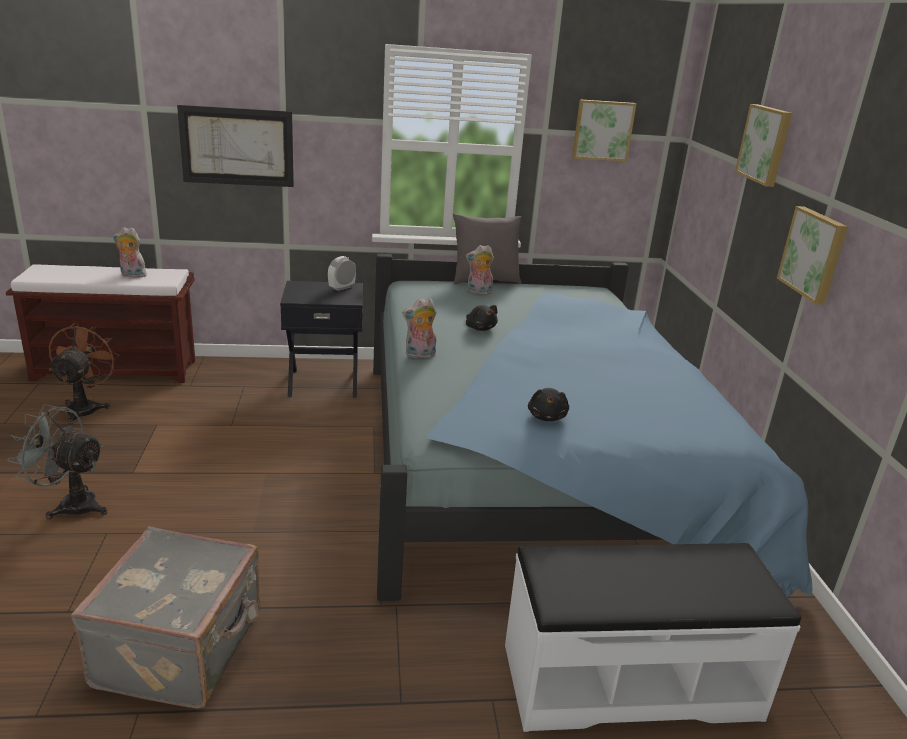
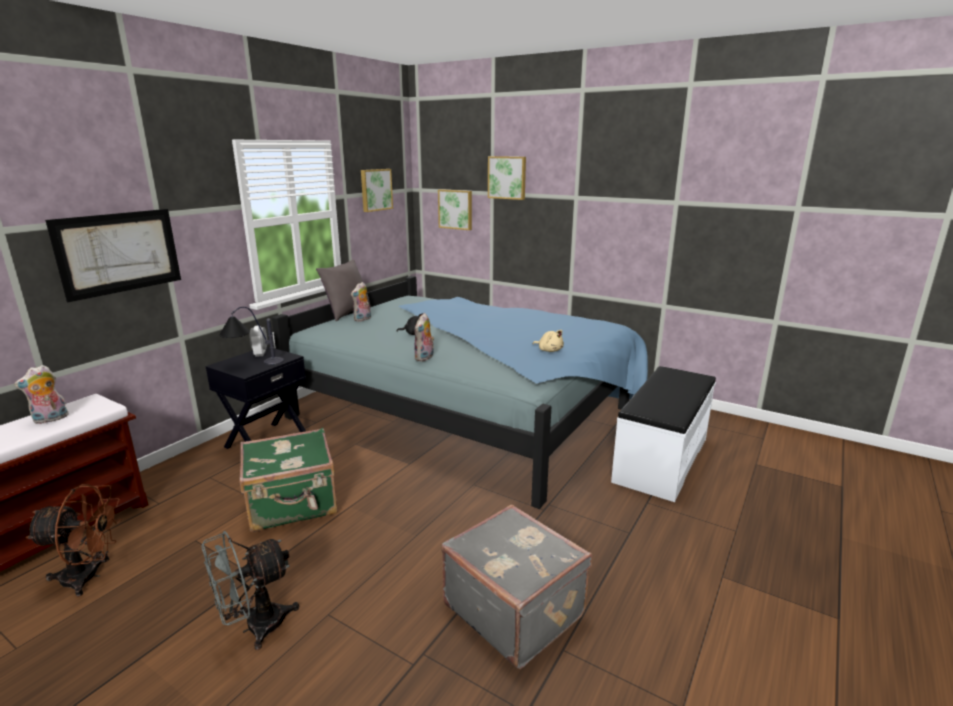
camera: 50 degrees left, 5 degrees down
(86, 408) = (89, 577): brown fan -> brown fan turned 135 degrees clockwise
(242, 442) = (293, 504): none -> green suitcase
(314, 294) = (252, 364): none -> table lamp
(547, 417) = (549, 350): black plush toy -> beige plush toy
(814, 254) = (575, 227): picture -> picture (456, 209)

